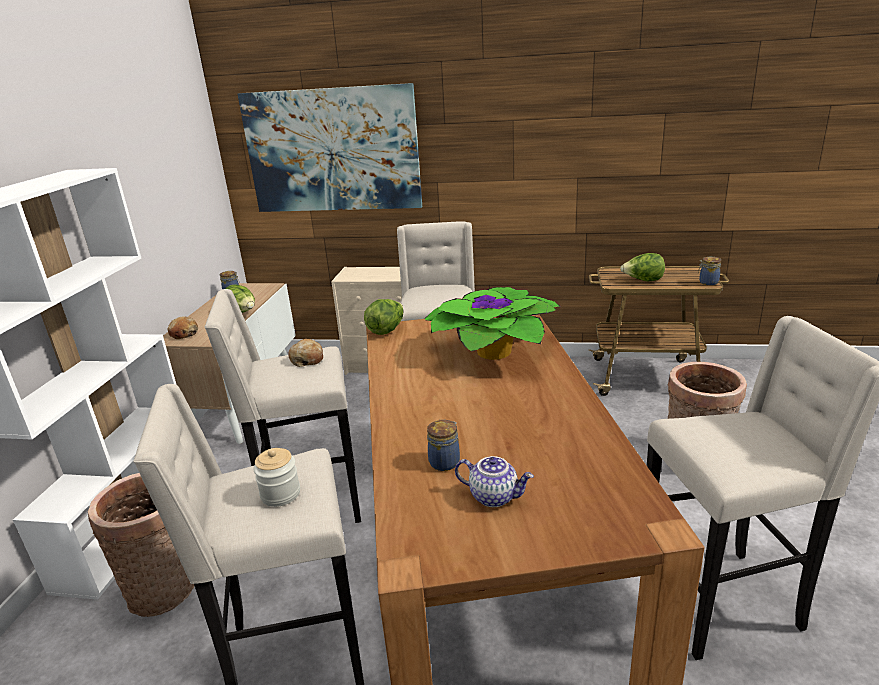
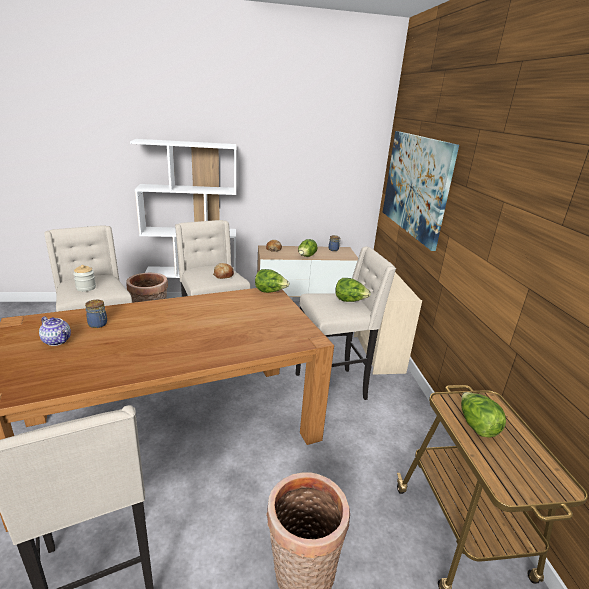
camera: 70 degrees right, 0 degrees up
(436, 289) = (350, 301): none -> lettuce
(494, 496) = (58, 341): teapot -> teapot turned 60 degrees counterclockwise
(495, 350) = (244, 331): potted plant -> none
(707, 282) = (511, 489): jar -> none

